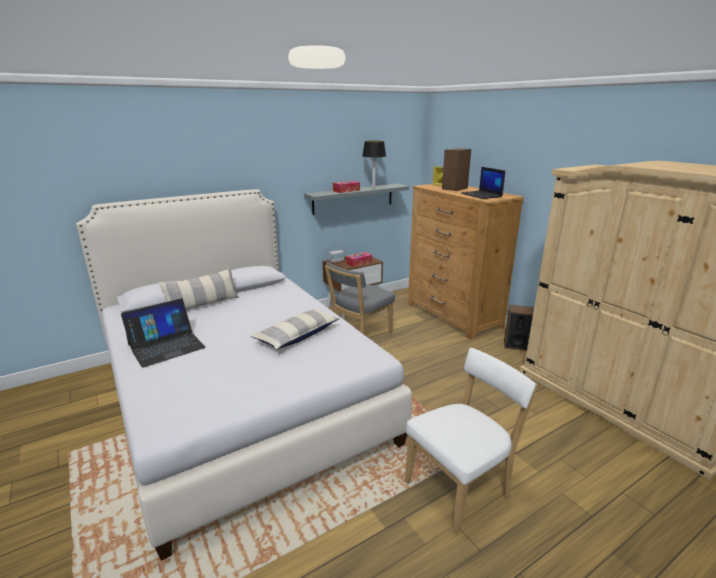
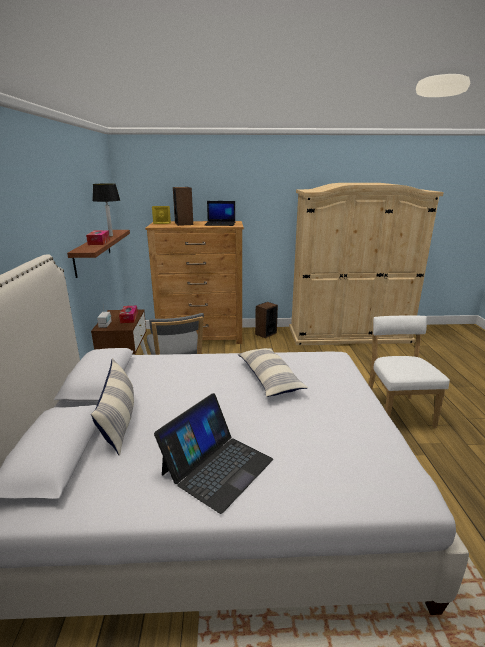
camera: 60 degrees left, 0 degrees up
(166, 346) = (217, 466): laptop -> laptop turned 45 degrees clockwise
(353, 198) = (93, 251): grey shelf -> brown shelf

